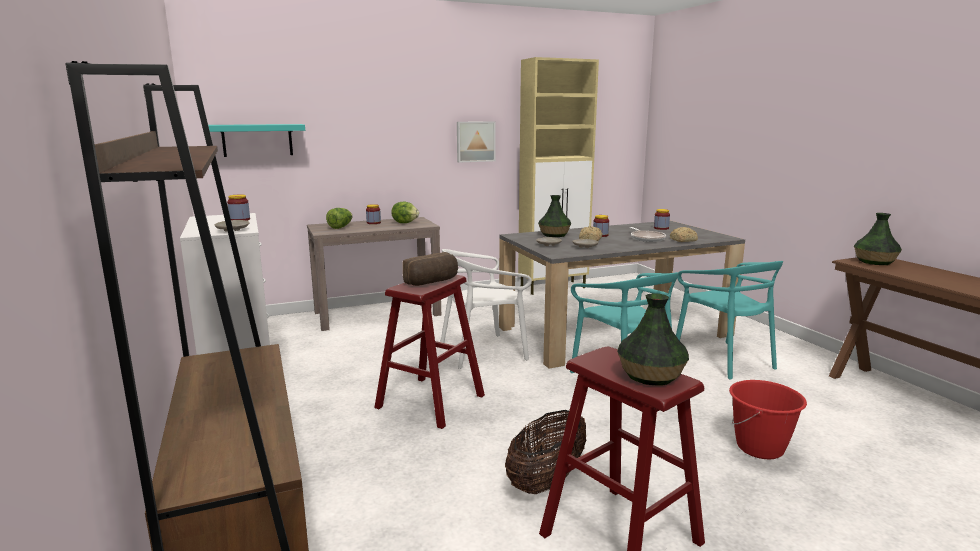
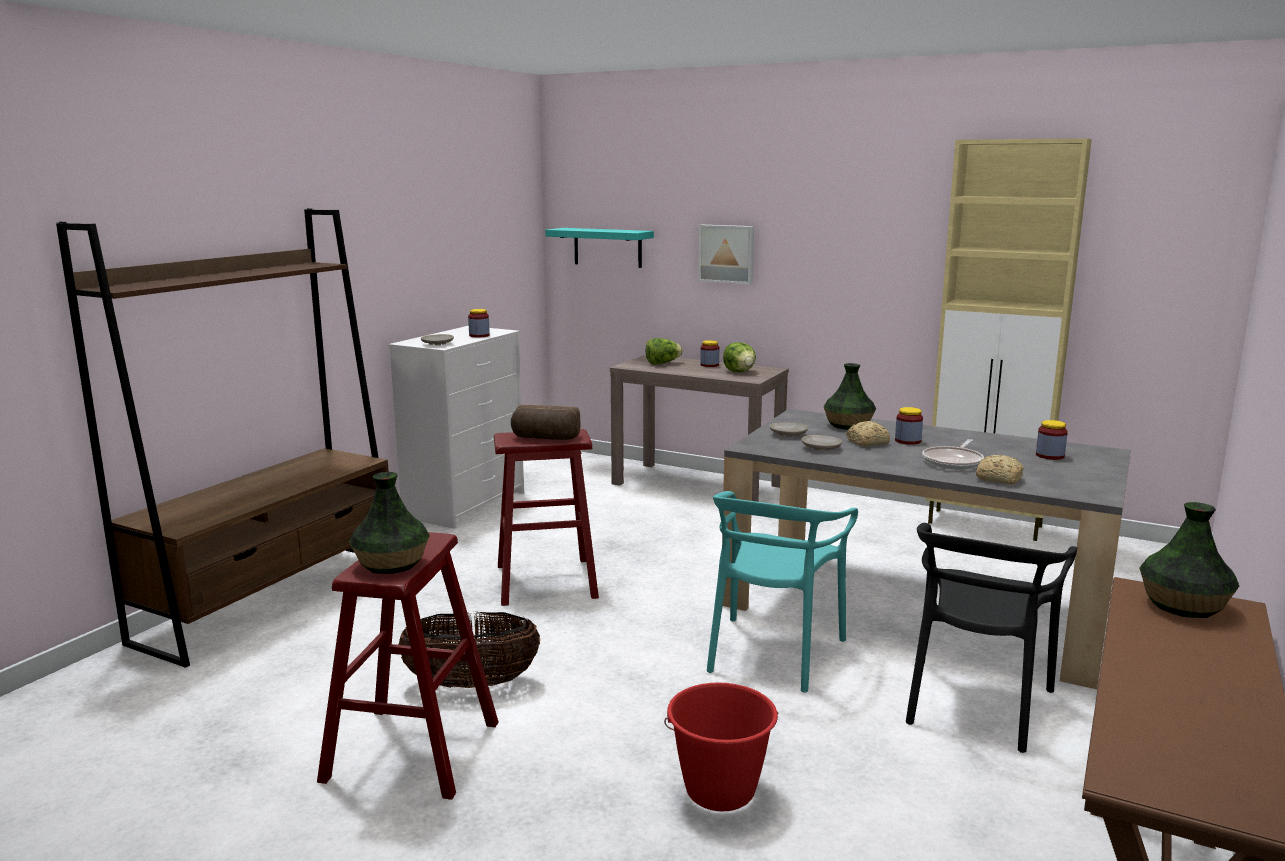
camera: 50 degrees right, 0 degrees up
(475, 141) = (880, 267): picture -> picture (727, 253)
(483, 352) = (700, 561): white chair -> none
(724, 359) = (974, 703): turquoise chair -> black chair

